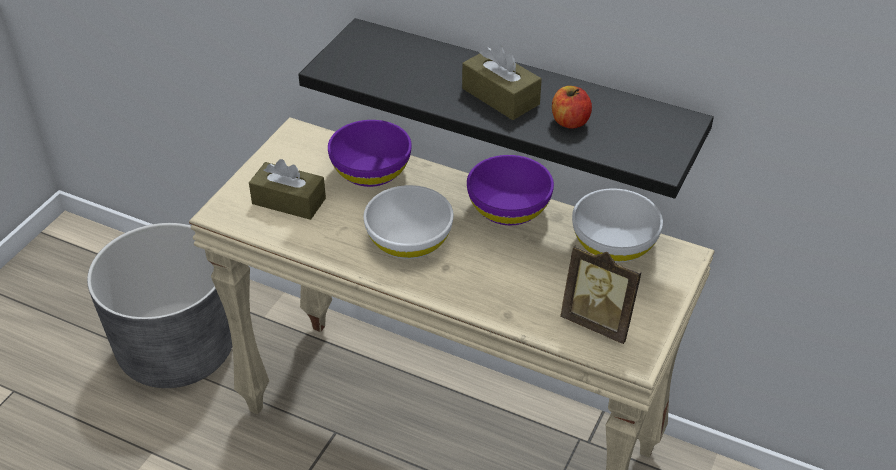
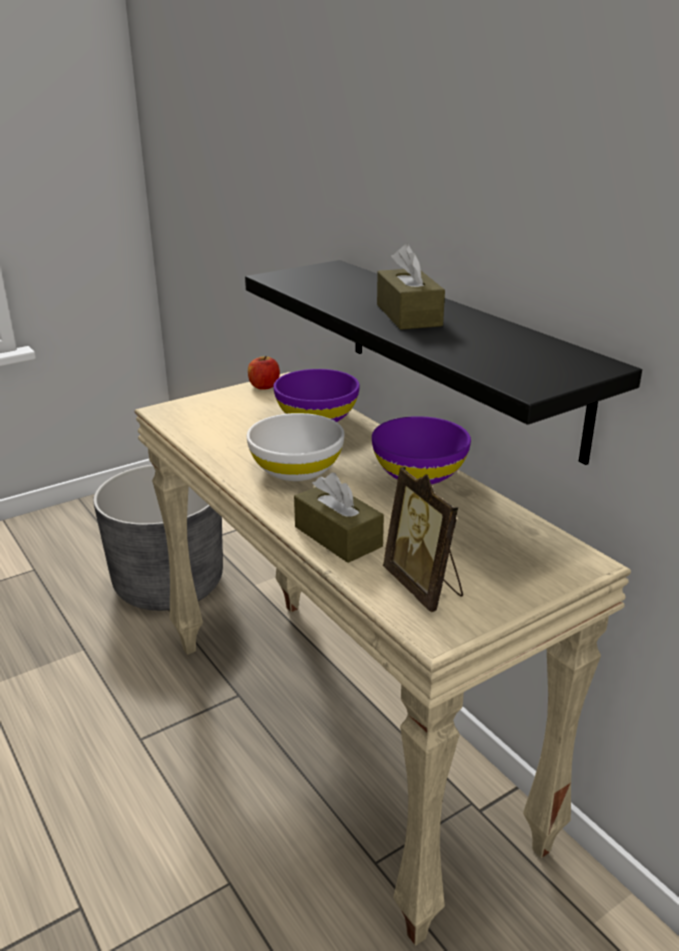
camera: 30 degrees right, 15 degrees down
(289, 201) = (225, 417): brown tissue box -> brown tissue box (338, 537)
(569, 121) = (460, 341): apple -> apple (264, 386)
(613, 244) = (507, 529): white bowl -> none

